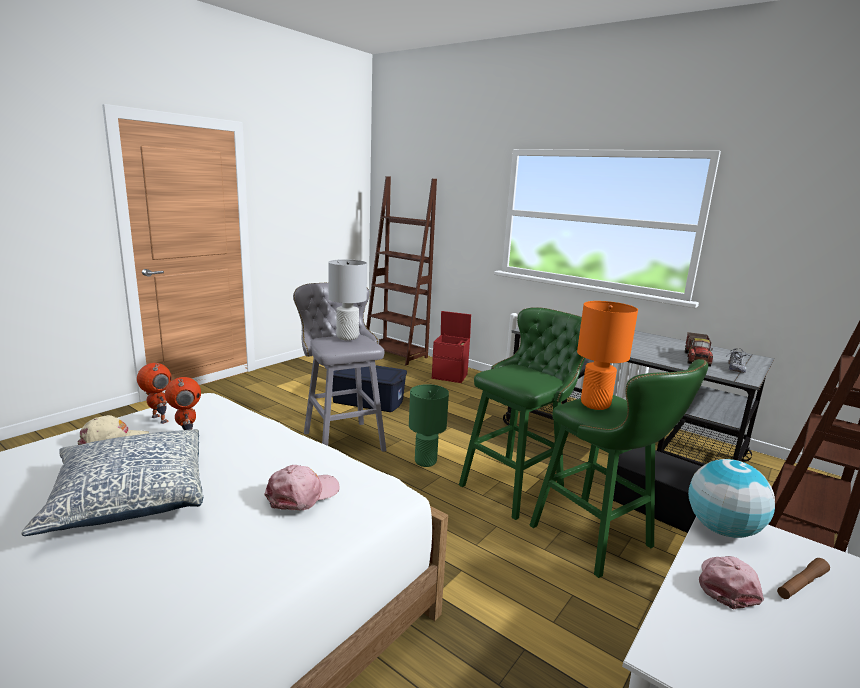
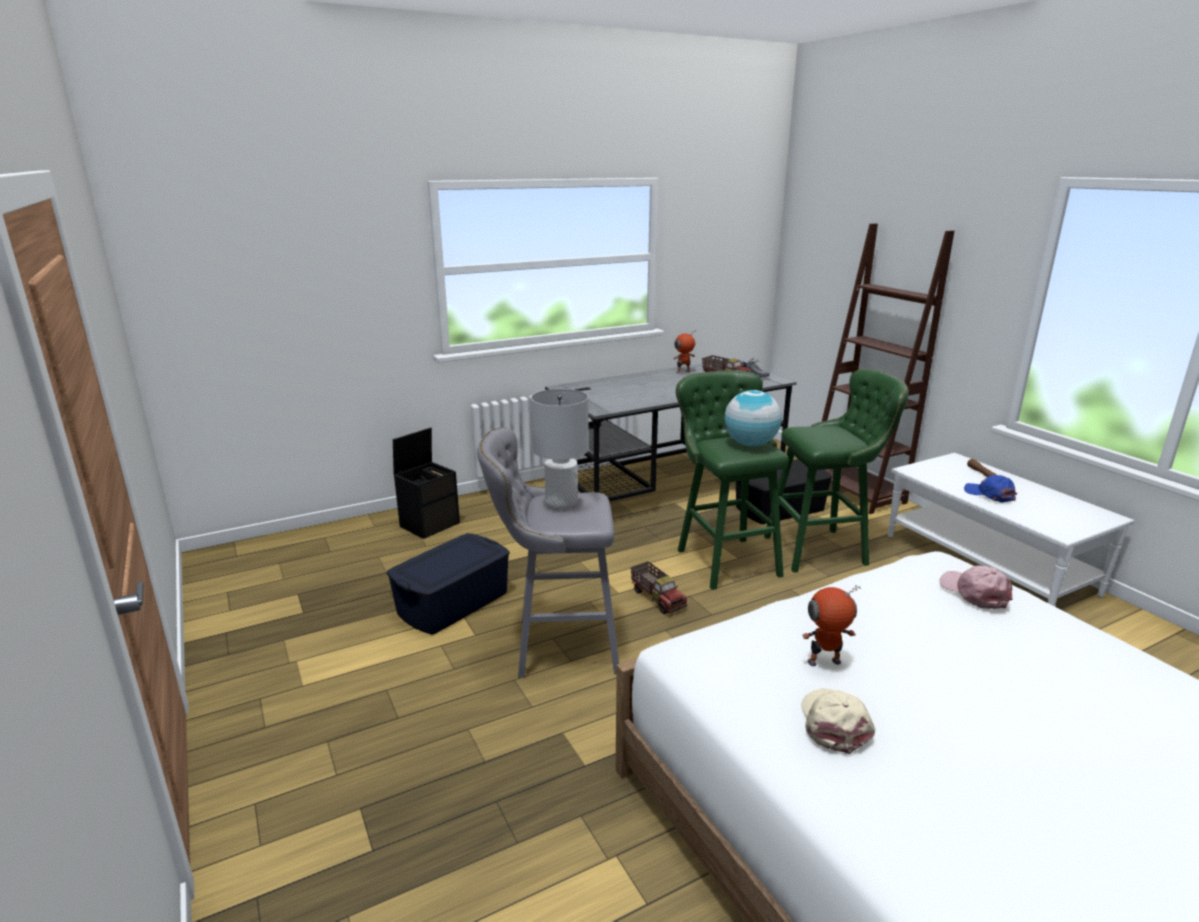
camera: 65 degrees left, 5 degrees up
(129, 496) = (979, 701): pillow -> none
(158, 419) = (762, 687): toy robot -> toy robot (683, 372)
(395, 354) = (296, 544): brown bookcase -> none
(426, 463) = (658, 598): green table lamp -> toy truck
(450, 376) = (430, 524): red storage box -> black storage box
(595, 406) = (824, 438): orange table lamp -> none
(722, 529) = (928, 475): globe -> globe (750, 444)
(727, 585) = (989, 494): pink cap -> blue cap

